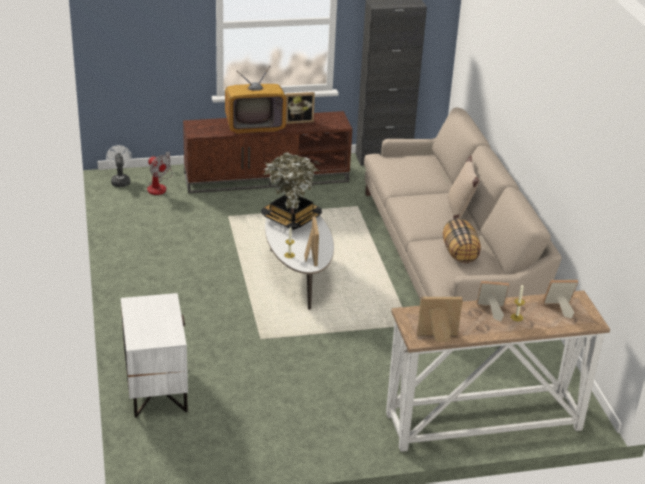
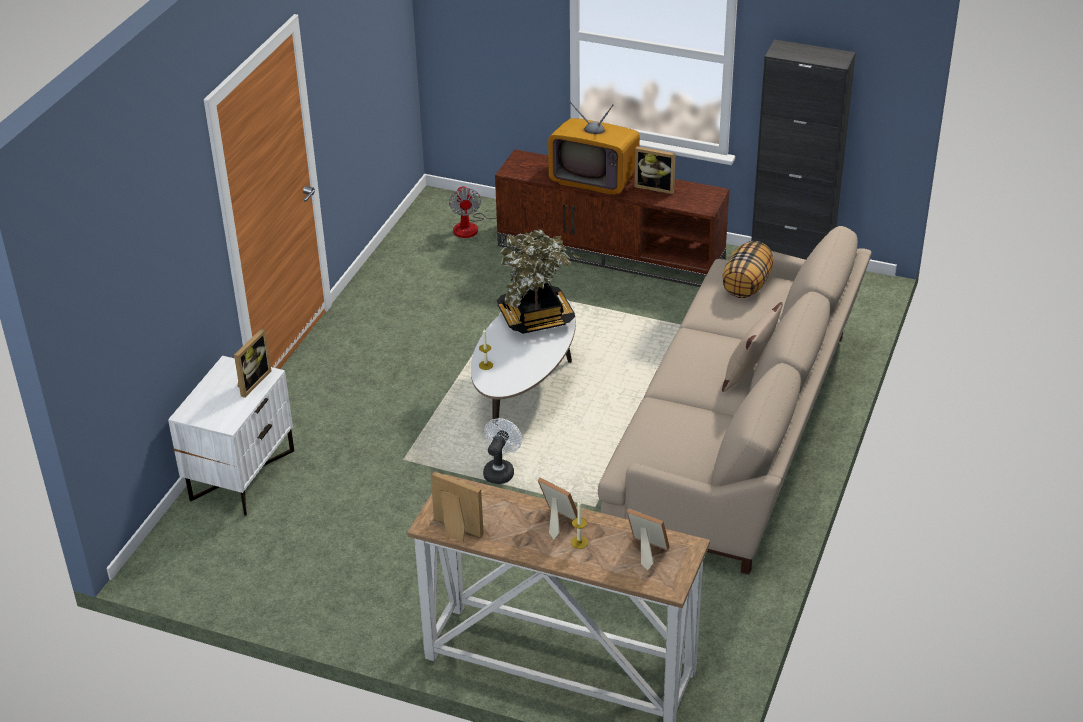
camera: 35 degrees right, 5 degrees up
(120, 181) = (435, 206): white fan -> white fan (500, 470)
(310, 256) = (508, 375): picture frame -> picture frame (251, 382)
(460, 253) = (684, 434): pillow -> pillow (747, 286)

